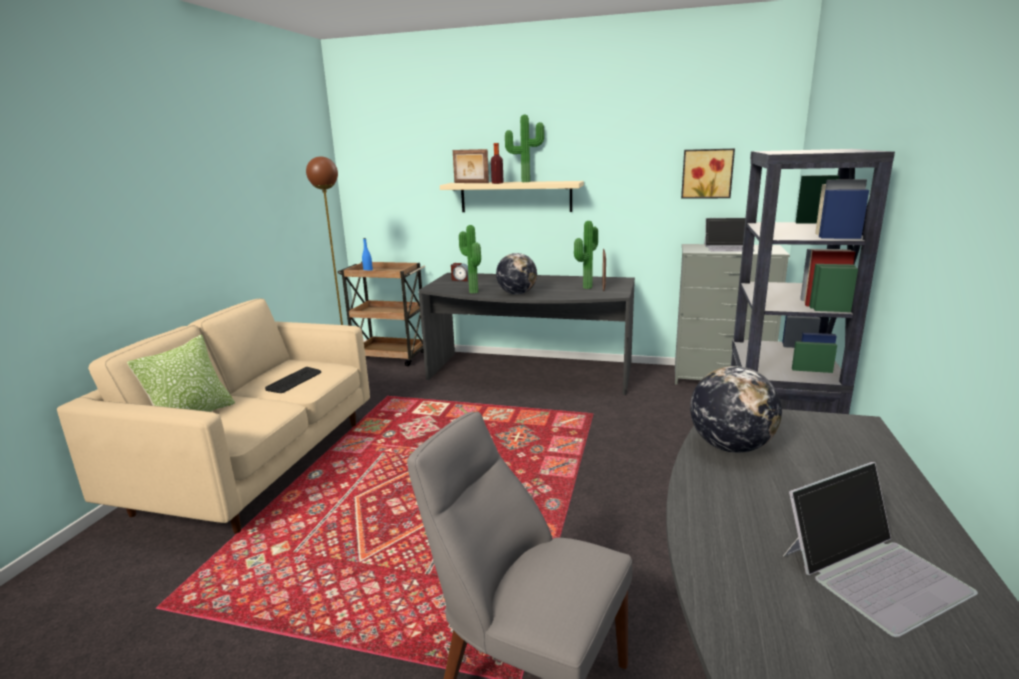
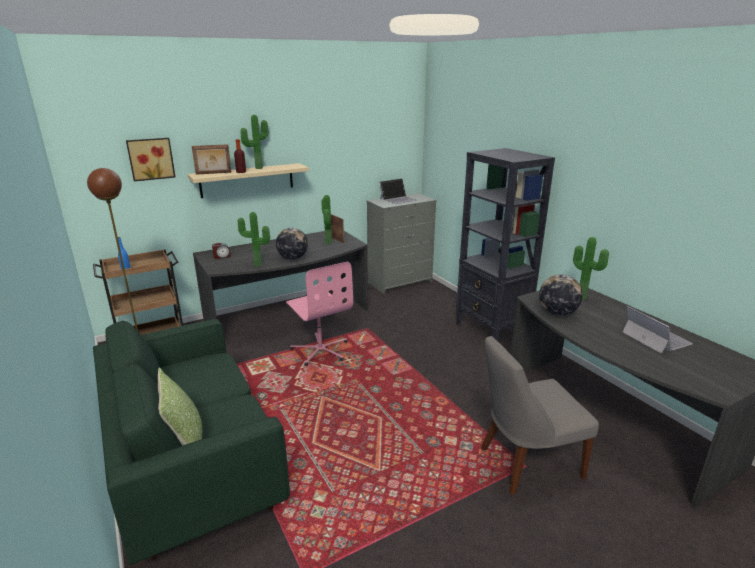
camera: 45 degrees left, 5 degrees up
(257, 465) = (194, 466): beige sofa -> green sofa
(294, 381) = (206, 381): keyboard -> none
(506, 416) = (320, 350): none -> pink office chair
(707, 173) = (376, 152): picture -> picture (151, 159)
(844, 444) = (583, 297): none -> potted plant
(873, 571) = (655, 338): laptop -> laptop turned 45 degrees counterclockwise

